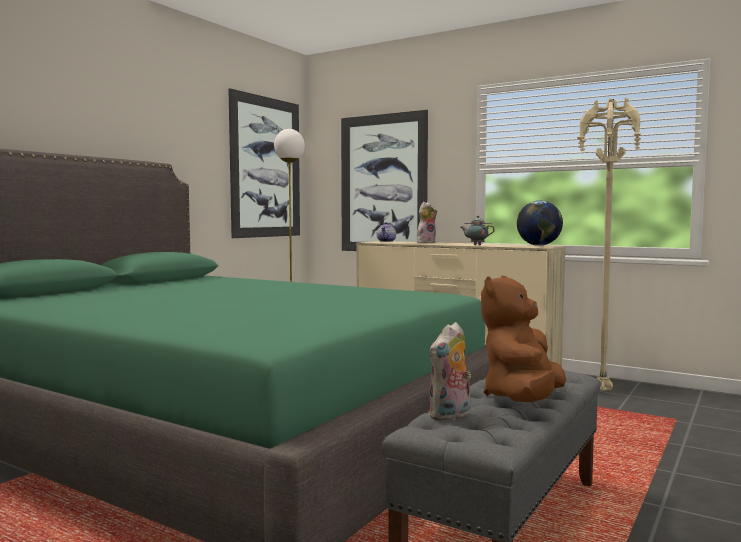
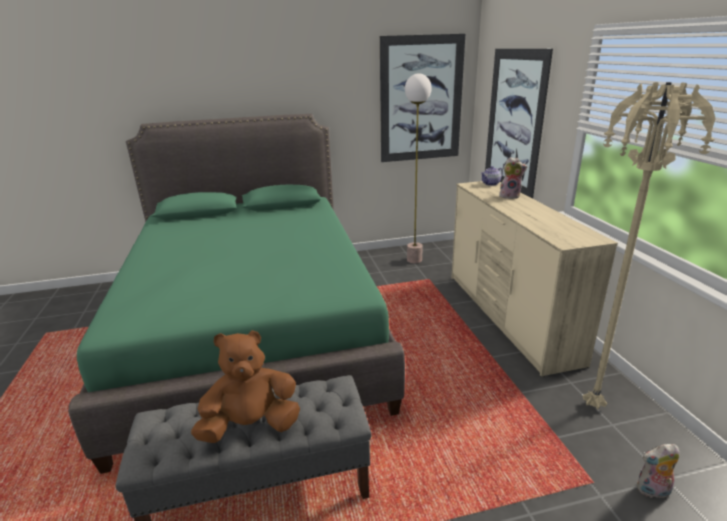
camera: 45 degrees right, 20 degrees up
(450, 416) = (184, 416): plush toy -> plush toy (652, 491)
(476, 245) = (524, 218): teapot -> none
(539, 245) = (583, 235): globe -> none

